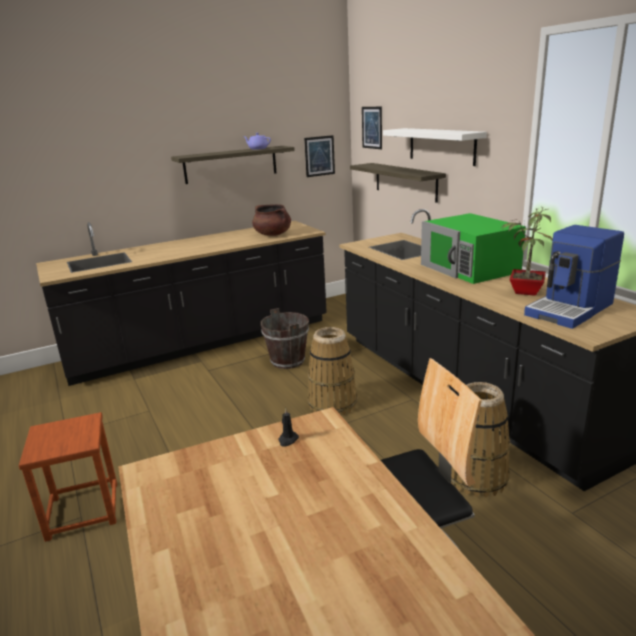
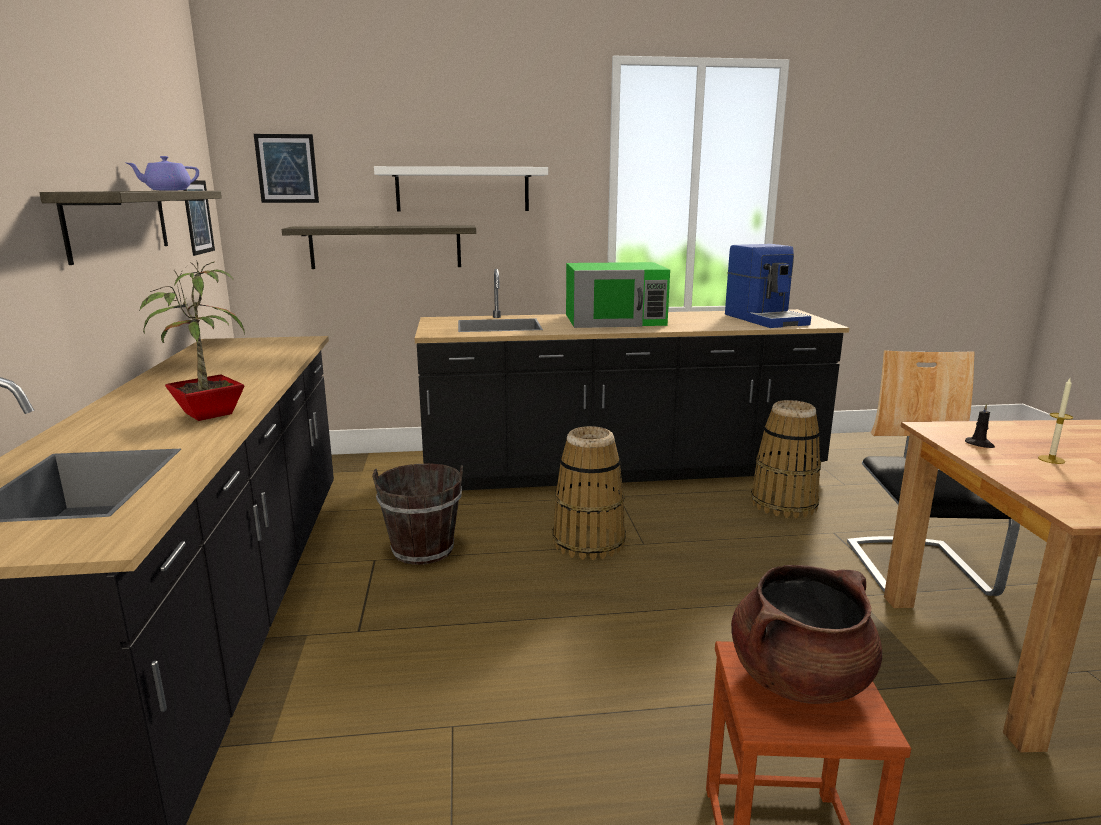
camera: 70 degrees left, 5 degrees down
(263, 472) = (1051, 459): none -> candle
(273, 234) = (263, 354): brown cooking pot -> brown cooking pot (799, 679)
(524, 291) = (707, 320): potted plant -> potted plant (205, 415)

